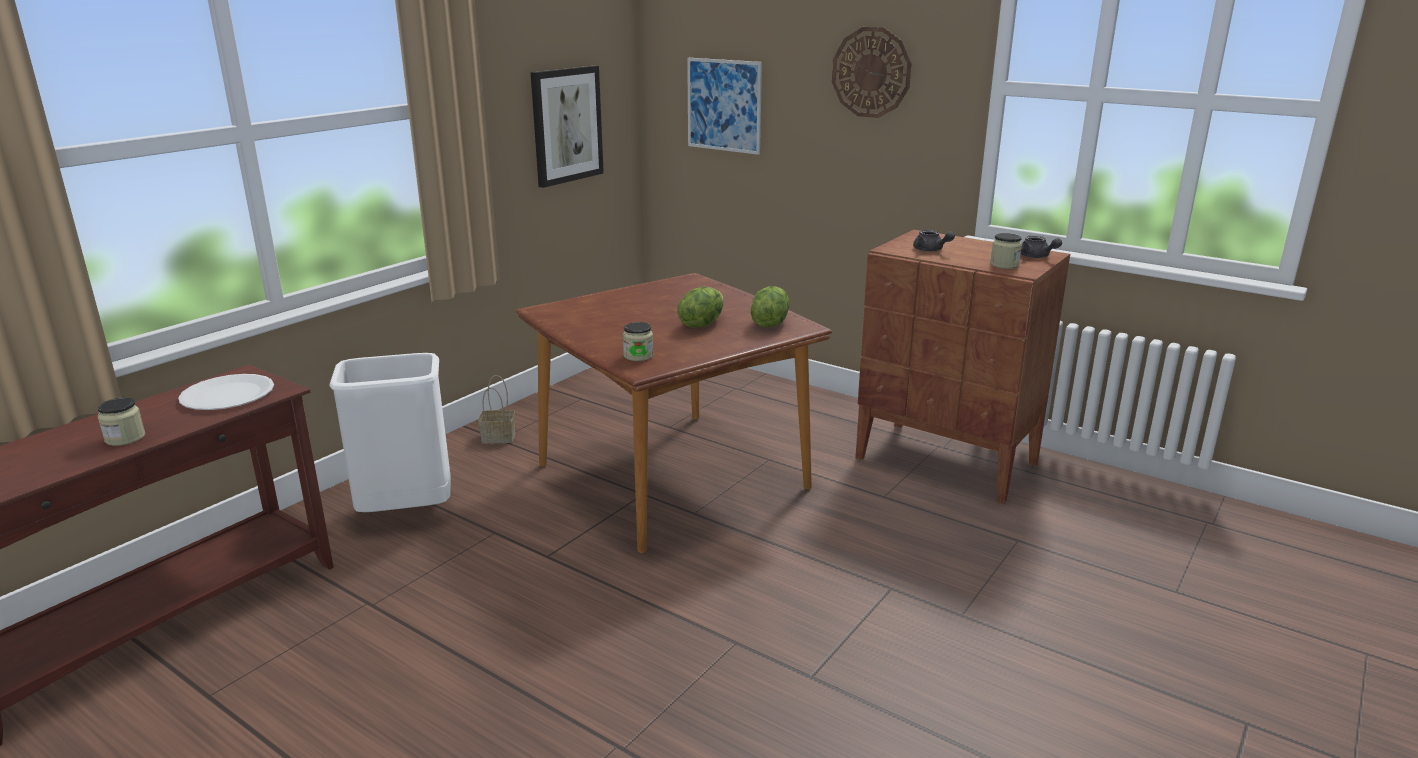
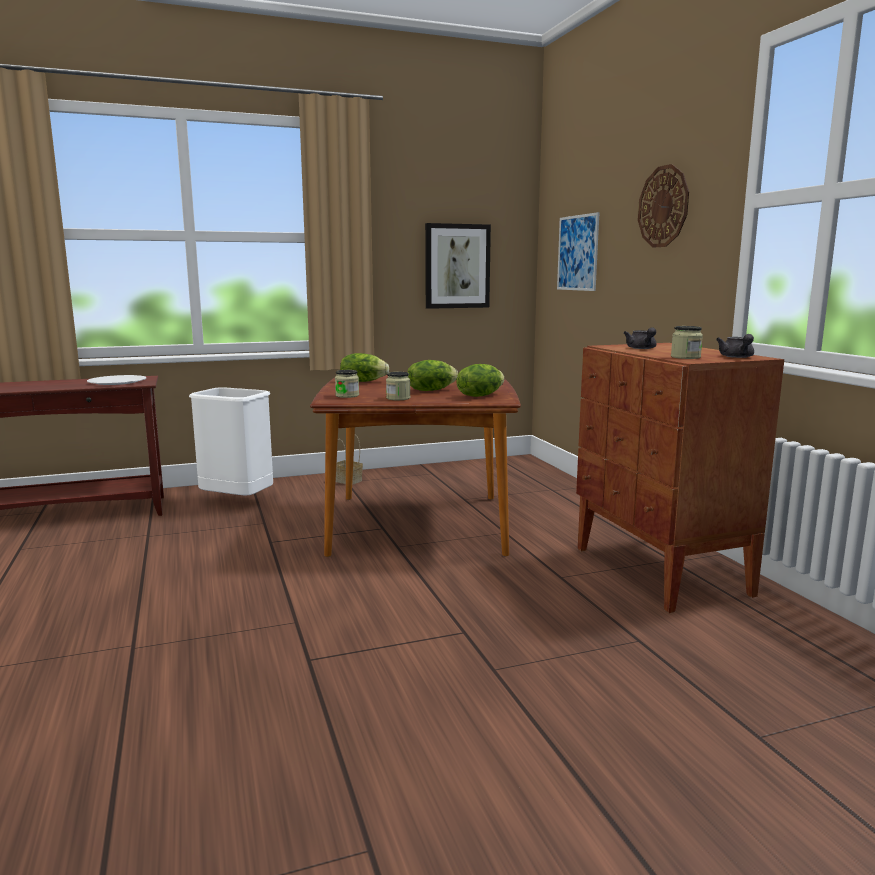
camera: 35 degrees right, 10 degrees down
(125, 438) = (40, 387): jar -> jar (398, 398)
(589, 321) = (363, 381): none -> lettuce

